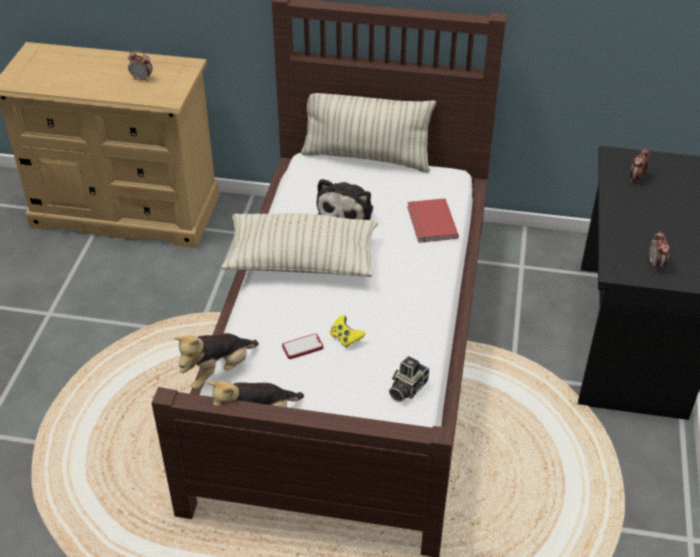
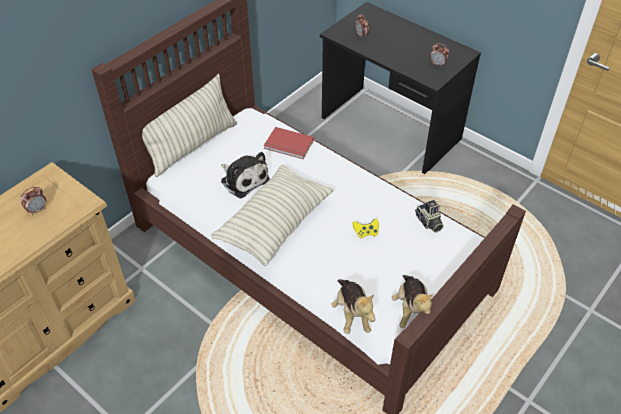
camera: 60 degrees left, 5 degrees up
(302, 347) = (359, 258): phone -> none

